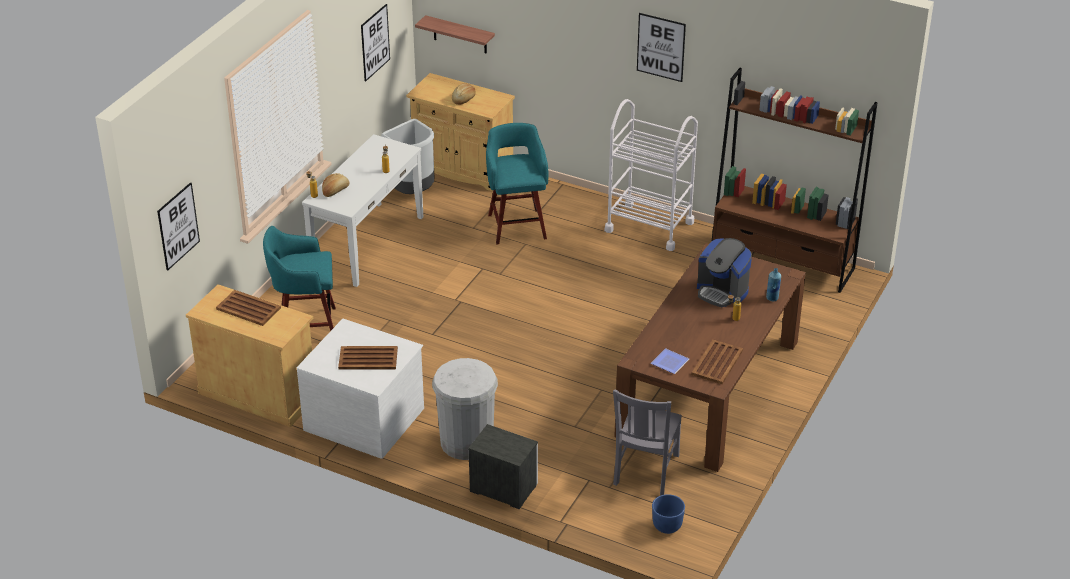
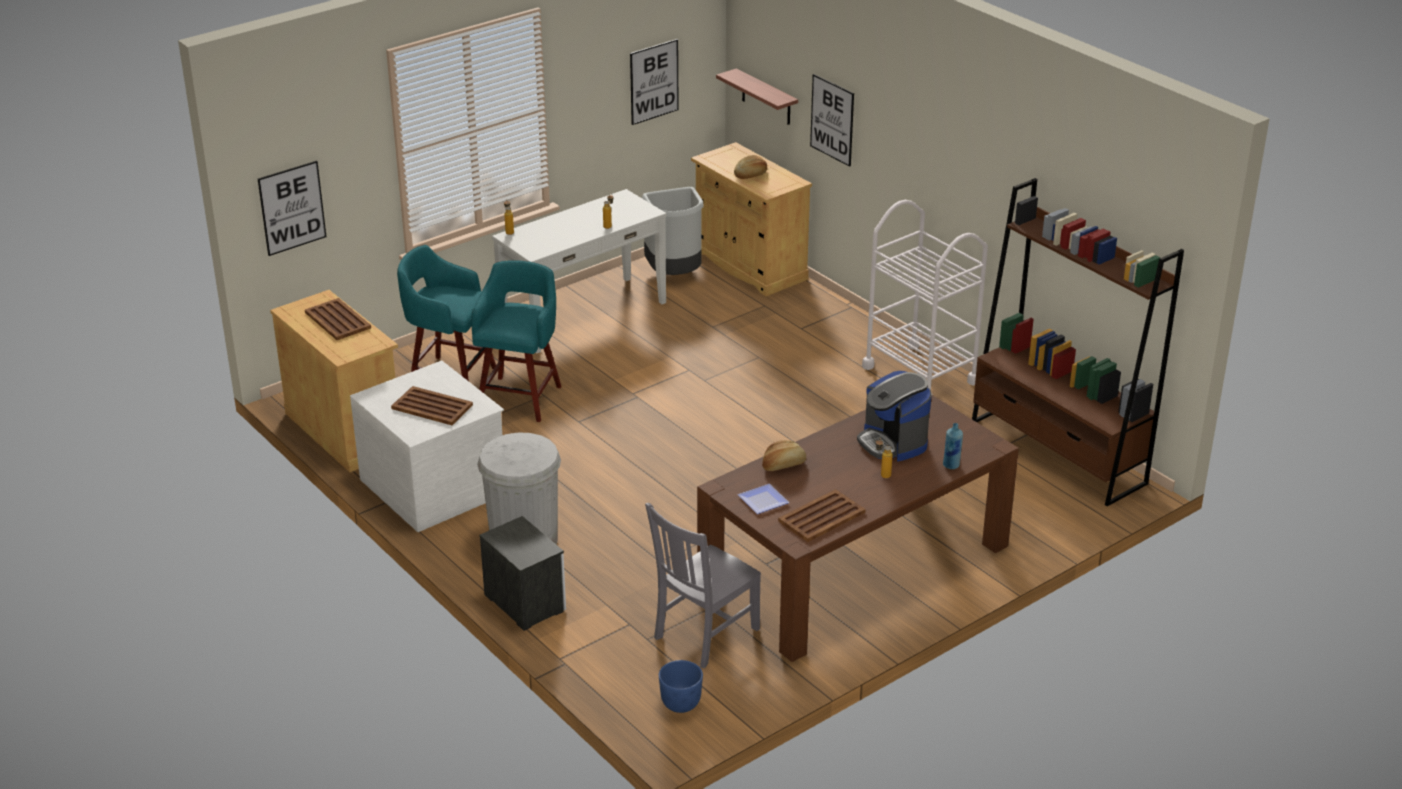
camera: 25 degrees right, 5 degrees down
(335, 190) = (536, 233): bread -> bread (783, 465)
(517, 225) = (764, 336): turquoise stool -> turquoise stool (520, 397)
(661, 47) = (958, 140): picture -> picture (832, 120)

